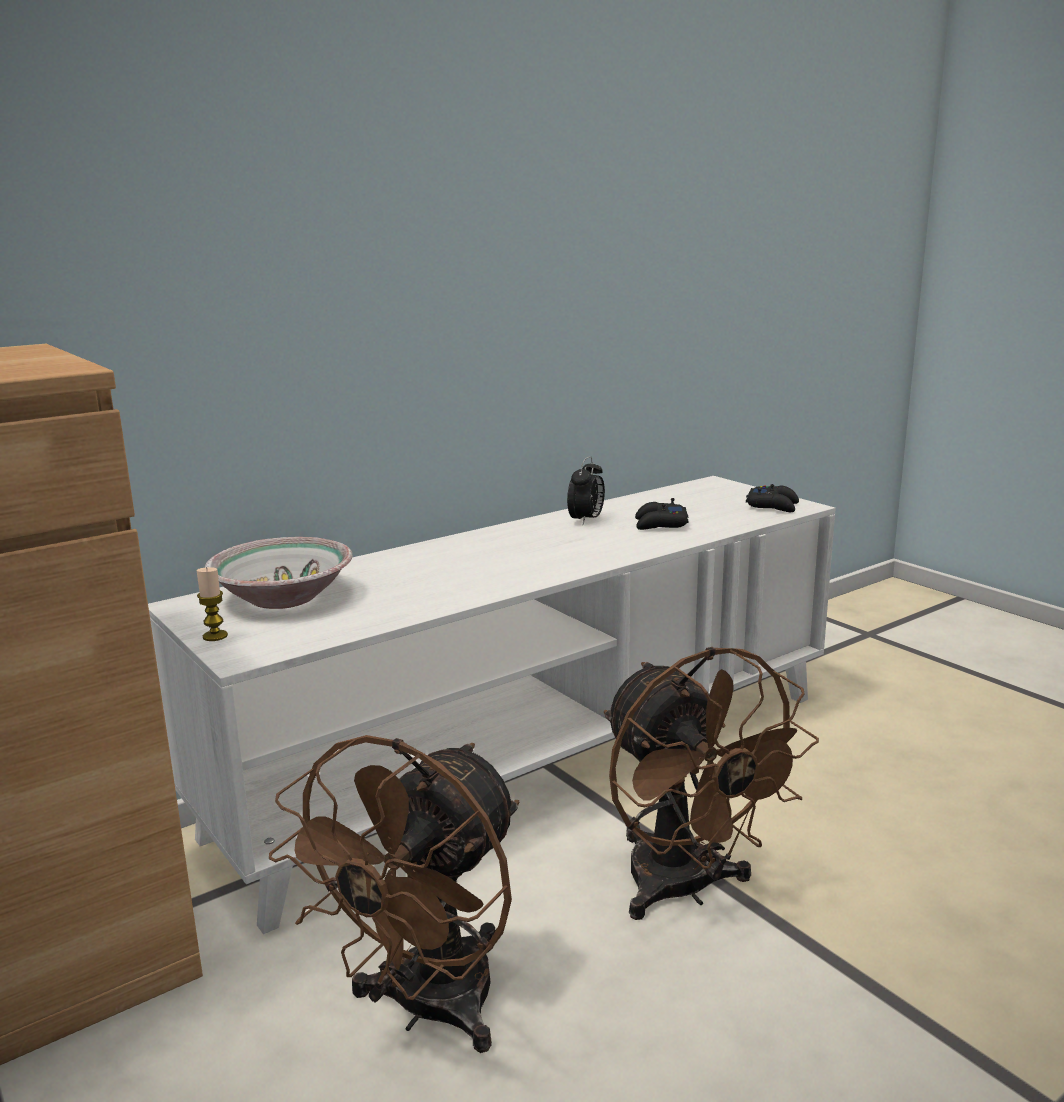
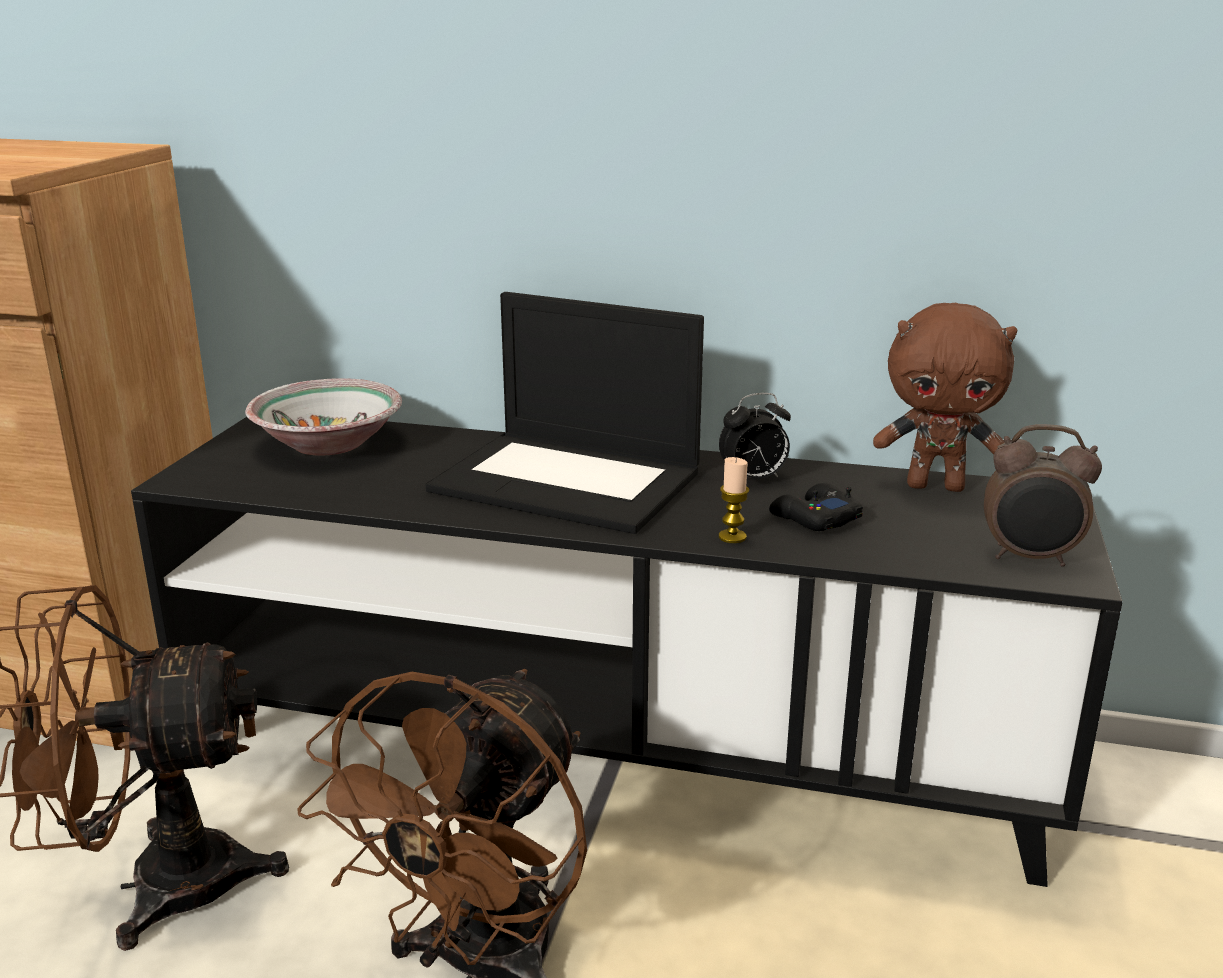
camera: 50 degrees right, 5 degrees up
(215, 636) = (213, 455): candle -> candle (732, 537)
(503, 555) = (570, 481): none -> laptop
(535, 761) = (611, 747): white tv stand -> black tv stand
(666, 495) = (936, 486): none -> brown plush toy
(773, 506) = (1030, 558): black game controller -> alarm clock

